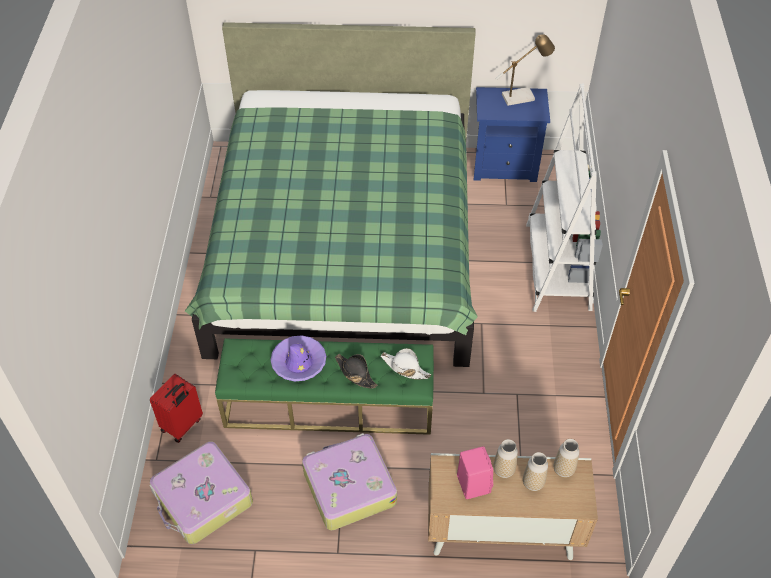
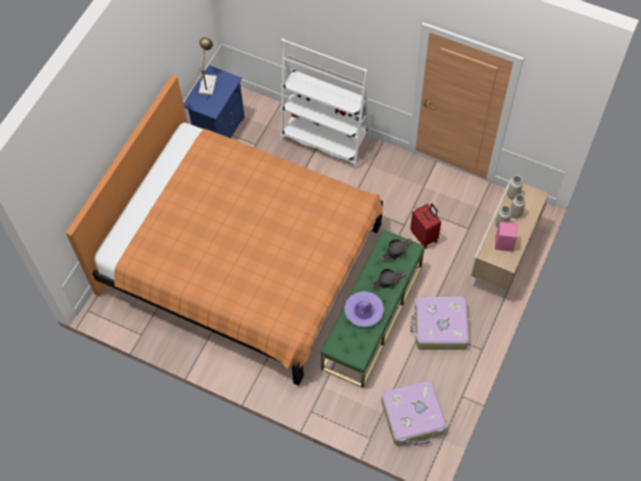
camera: 65 degrees left, 10 degrees up
(182, 425) = (349, 413): red suitcase -> red suitcase (424, 236)
(343, 246) = (241, 260): green bed -> orange bed
(405, 368) = (396, 251): white hat -> black hat

